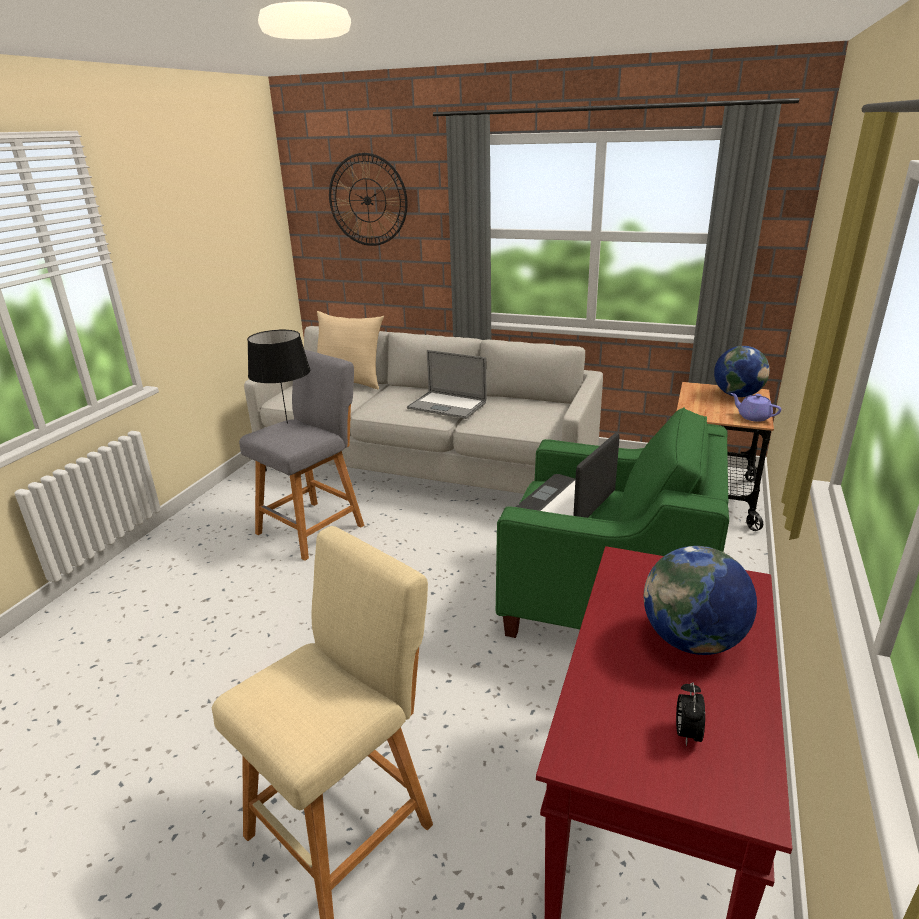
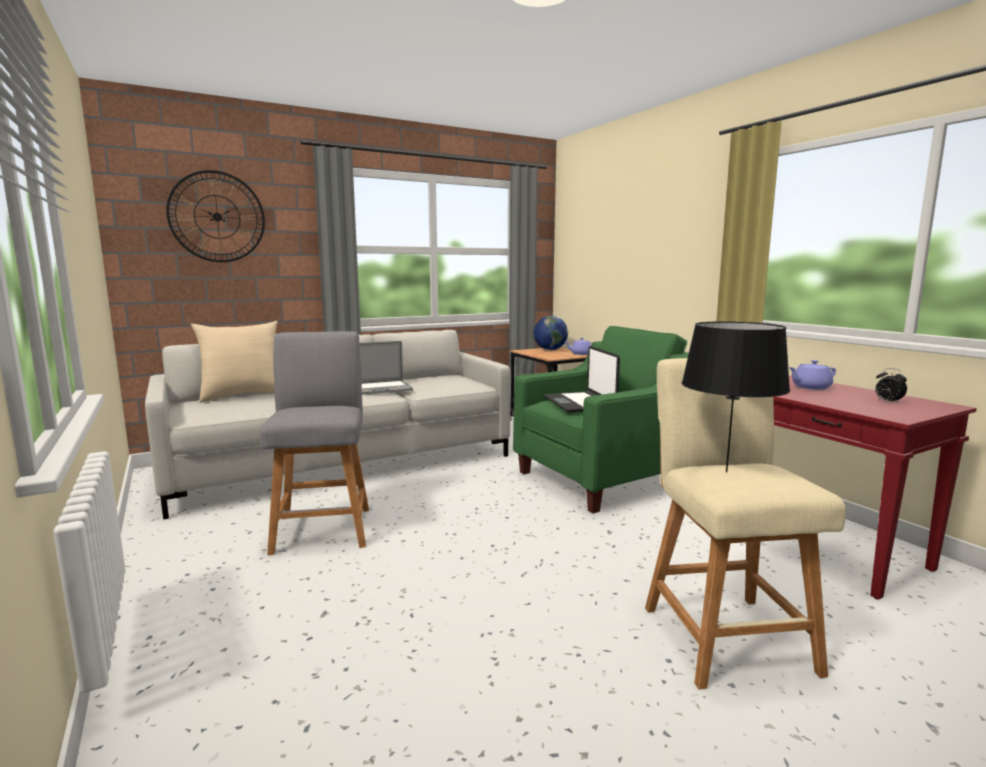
camera: 50 degrees left, 15 degrees down
(287, 423) = (296, 407): black table lamp -> black table lamp (726, 472)
(692, 640) = (810, 387): globe -> purple teapot

